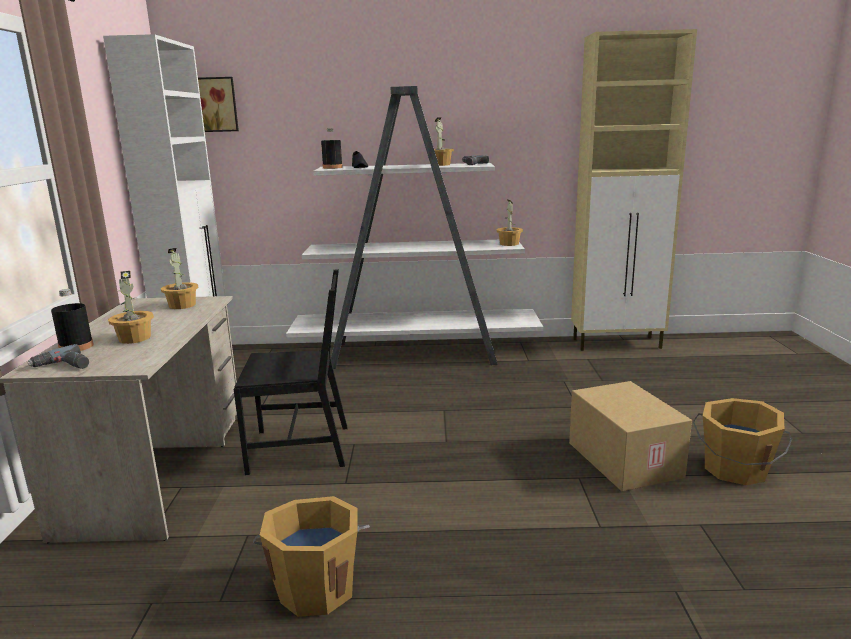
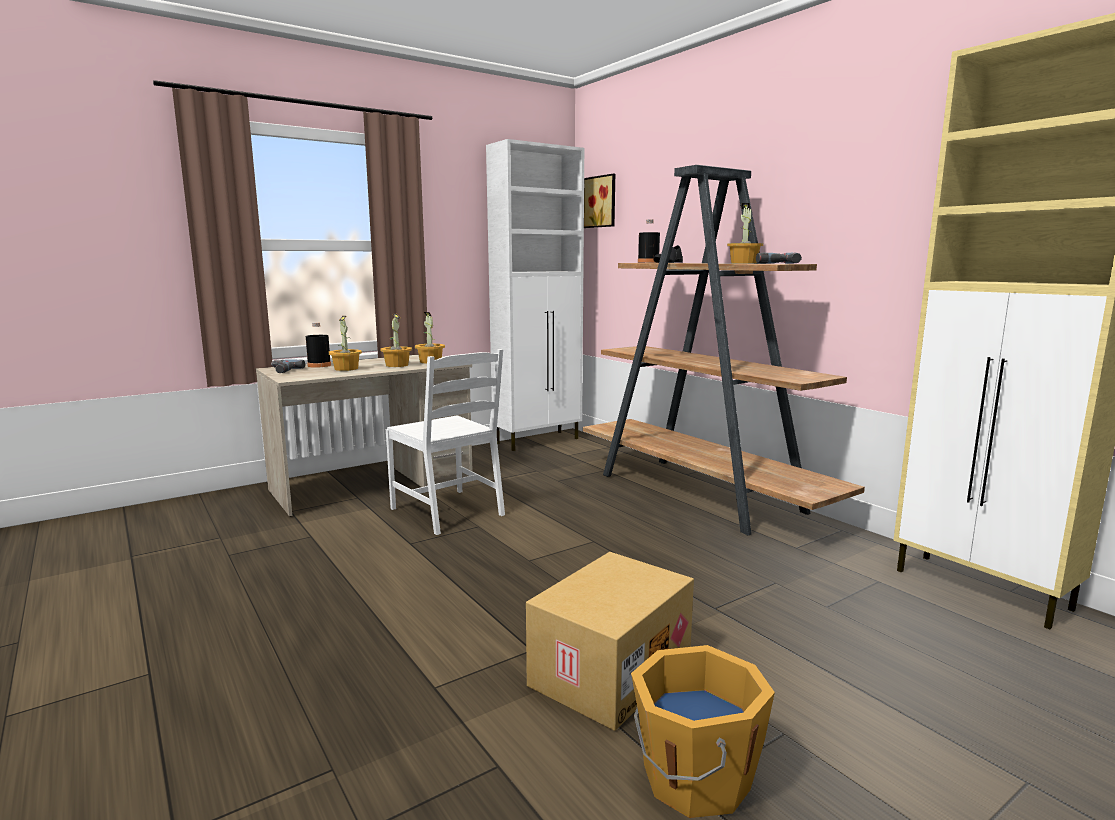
camera: 55 degrees right, 5 degrees down
(300, 448) = (449, 511): black chair -> white chair
(316, 587) = (256, 579): orange bucket -> none
(416, 353) = (701, 494): white bookcase -> brown bookcase
(509, 244) = (808, 377): potted plant -> potted plant (396, 365)

